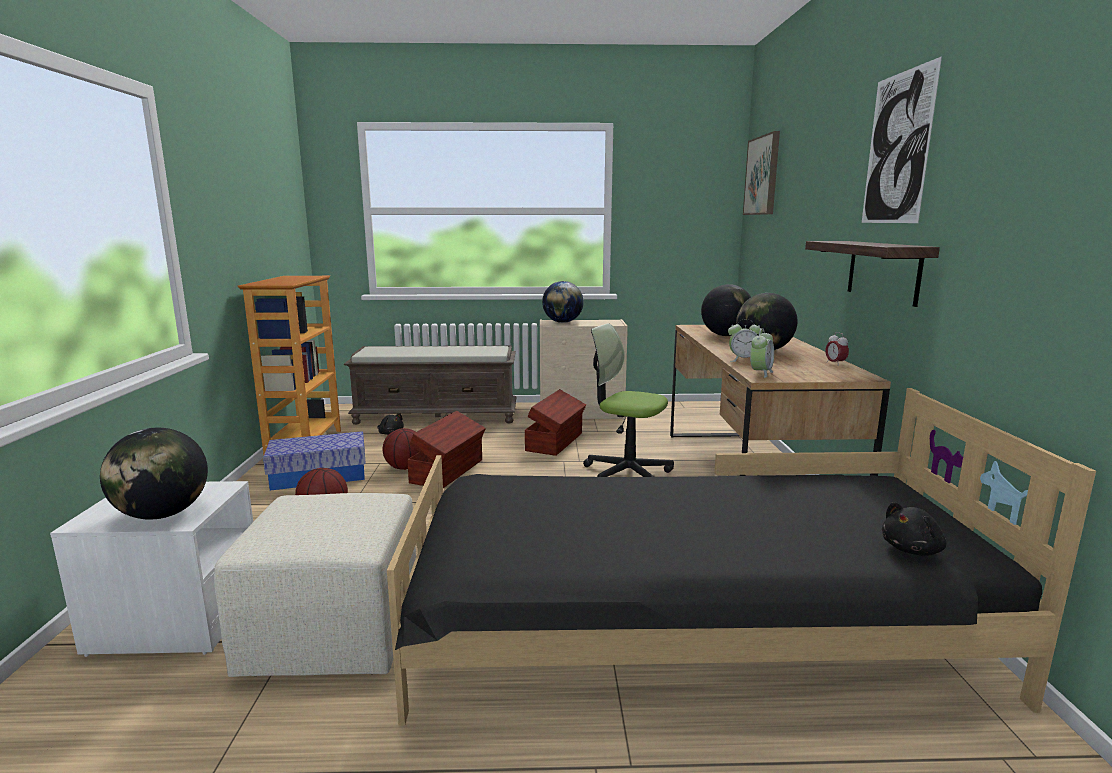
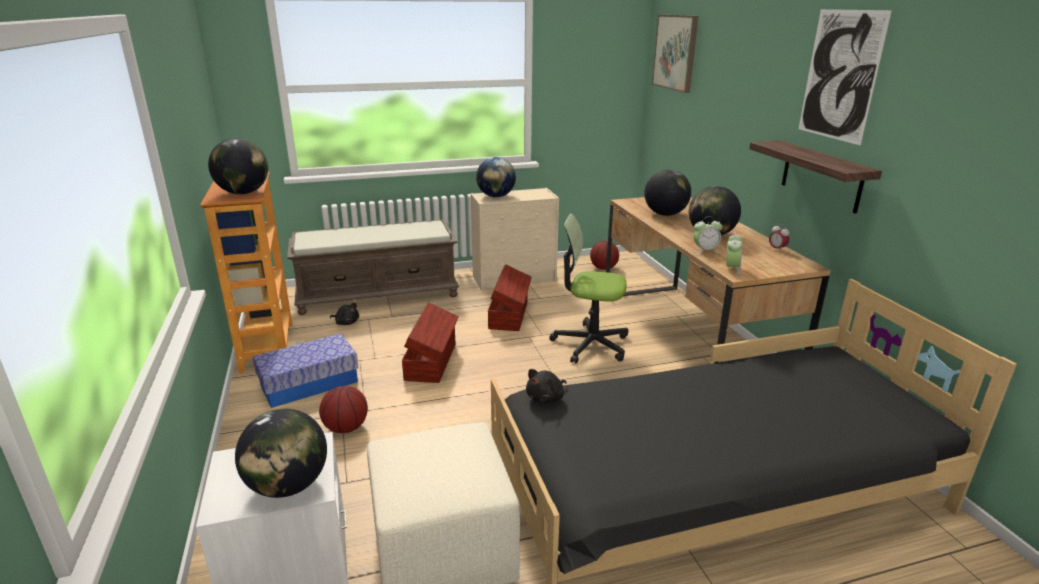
camera: 15 degrees left, 10 degrees up
(285, 282) = (243, 193): none -> globe
(404, 468) = (388, 363): basketball -> basketball (603, 268)
(913, 549) = (887, 421): black plush toy -> black plush toy (546, 398)

